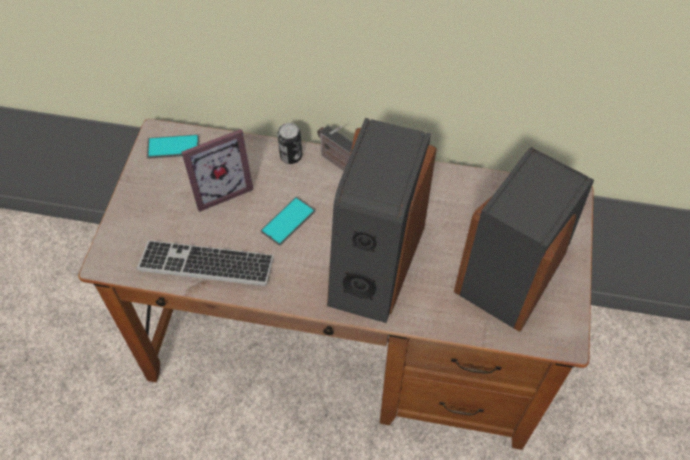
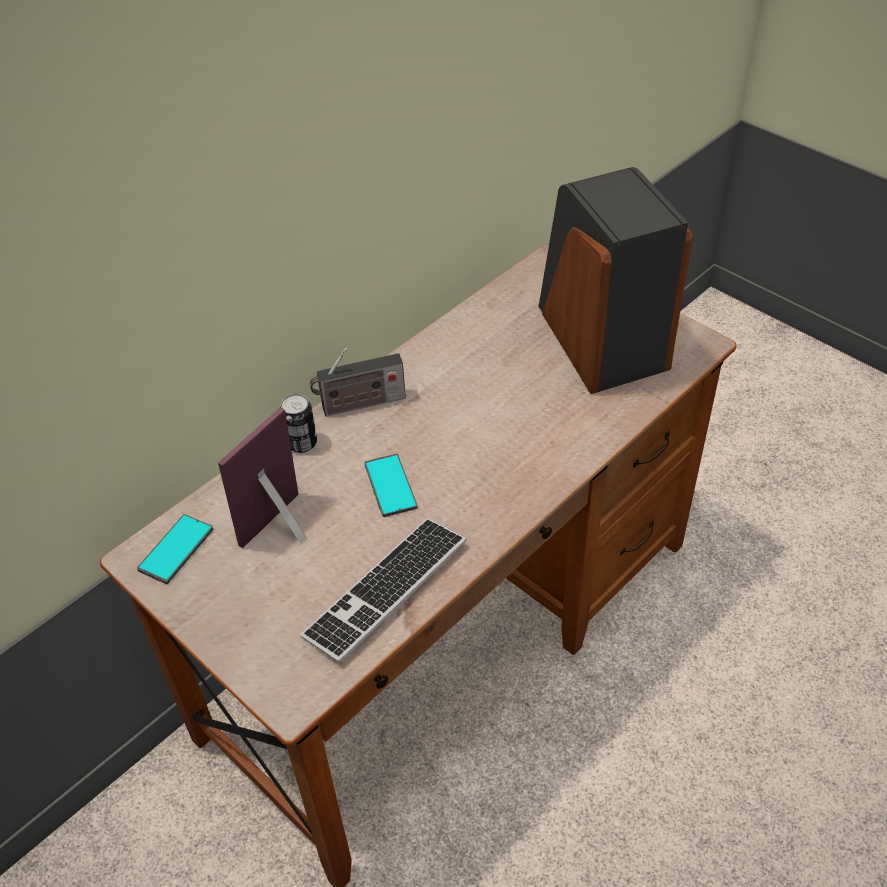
camera: 55 degrees left, 10 degrees down
(220, 188) = (285, 529): picture frame -> picture frame turned 150 degrees counterclockwise
(374, 263) = (507, 438): speaker -> none

